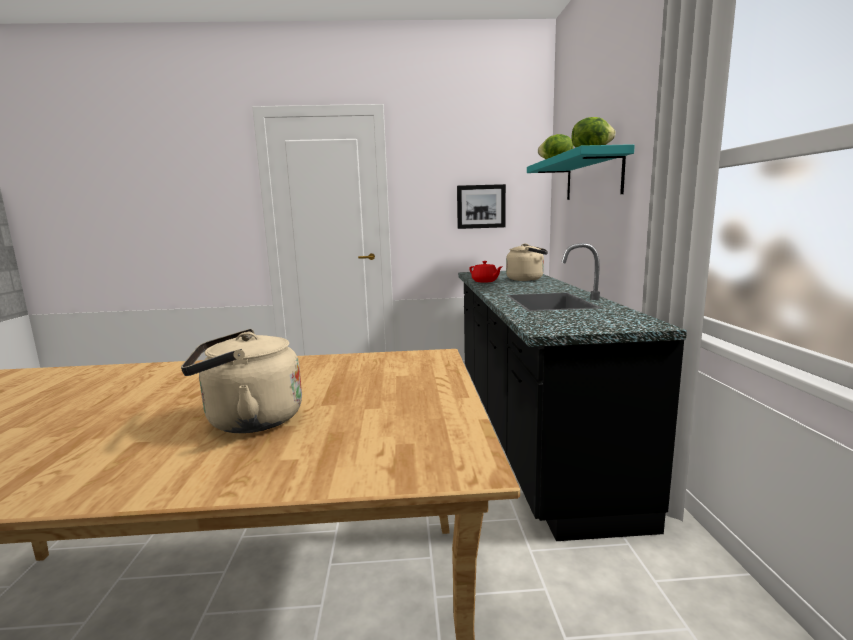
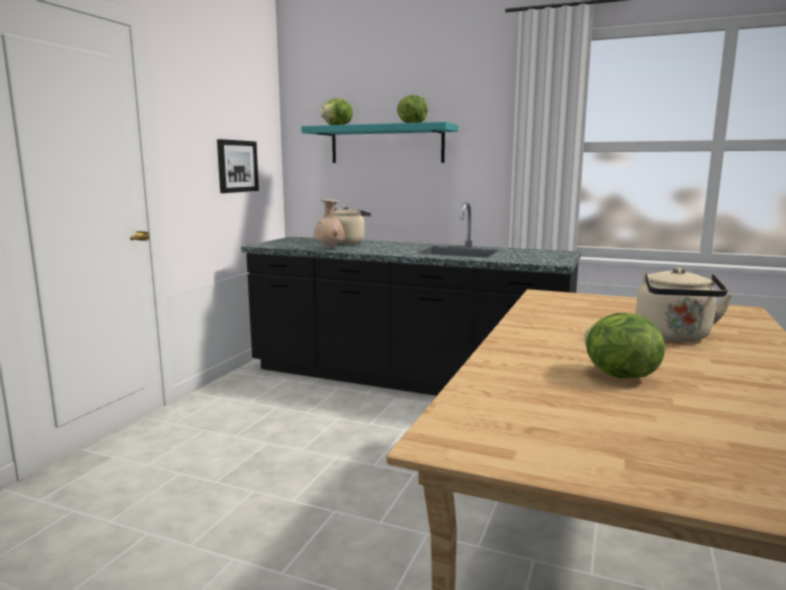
camera: 65 degrees left, 0 degrees up
(103, 404) = (618, 375): none -> lettuce
(485, 281) = (329, 249): red teapot -> beige vase

